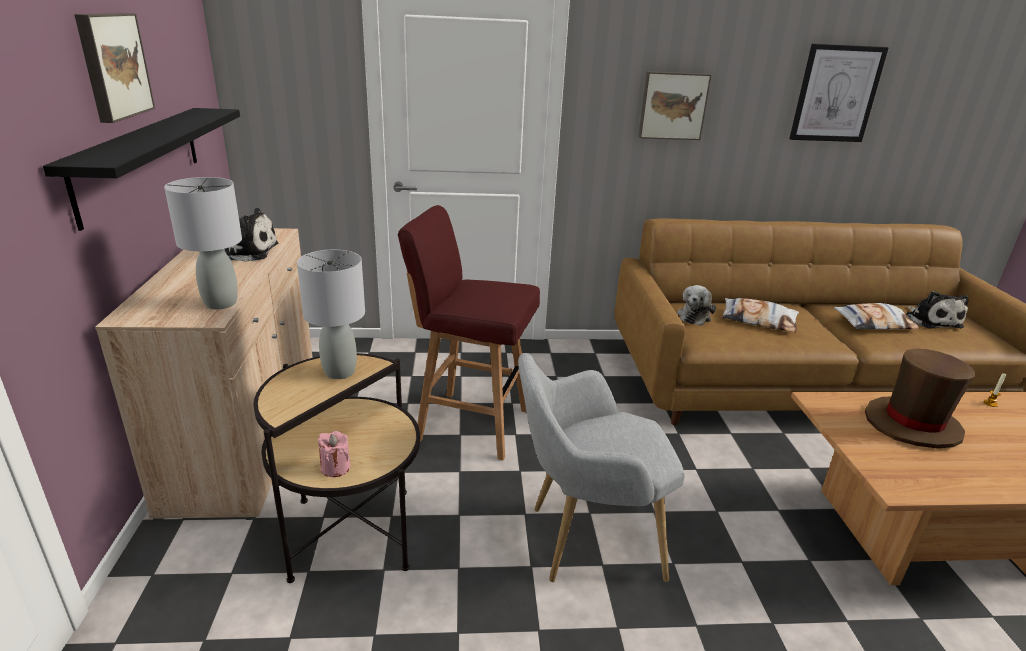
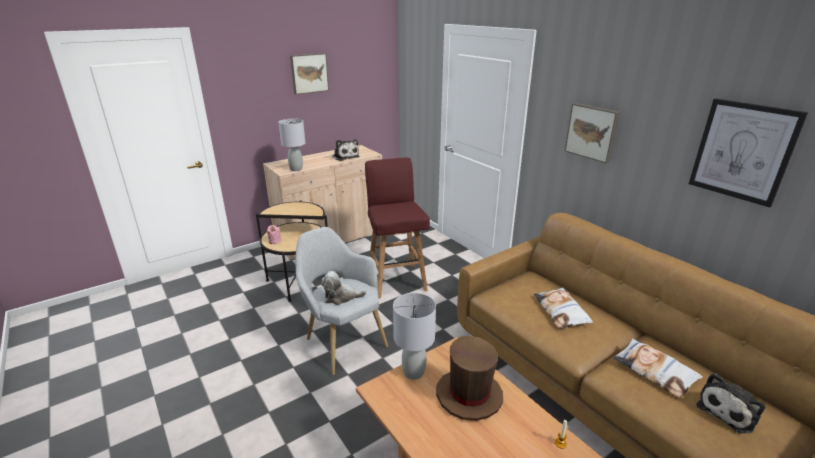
camera: 60 degrees right, 0 degrees up
(140, 161) = (317, 110): black shelf -> none
(340, 372) = (304, 210): grey table lamp -> grey table lamp (414, 373)
(695, 316) = (527, 286): plush toy -> plush toy (341, 297)

